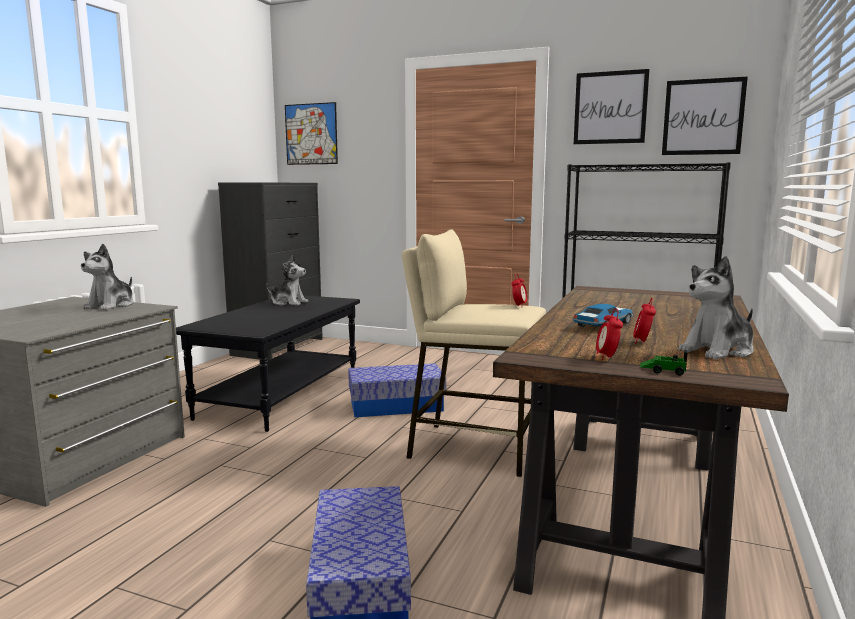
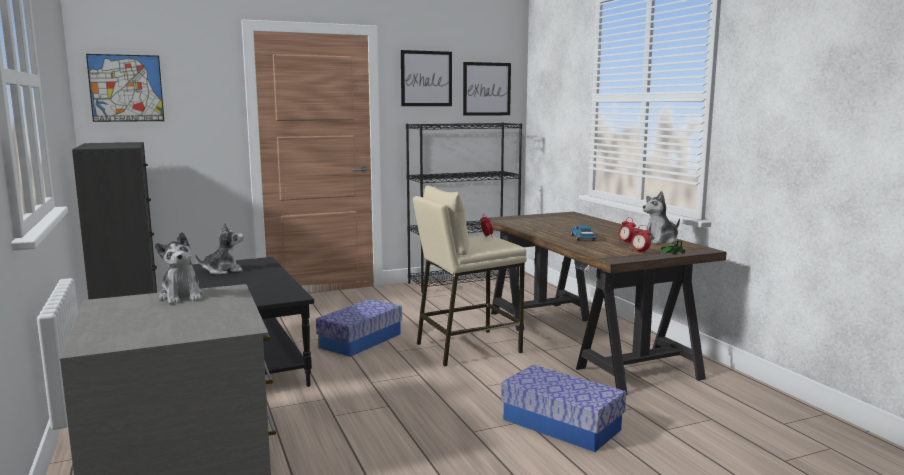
camera: 45 degrees left, 0 degrees up
(718, 351) = (660, 240): plush toy -> plush toy turned 45 degrees clockwise

